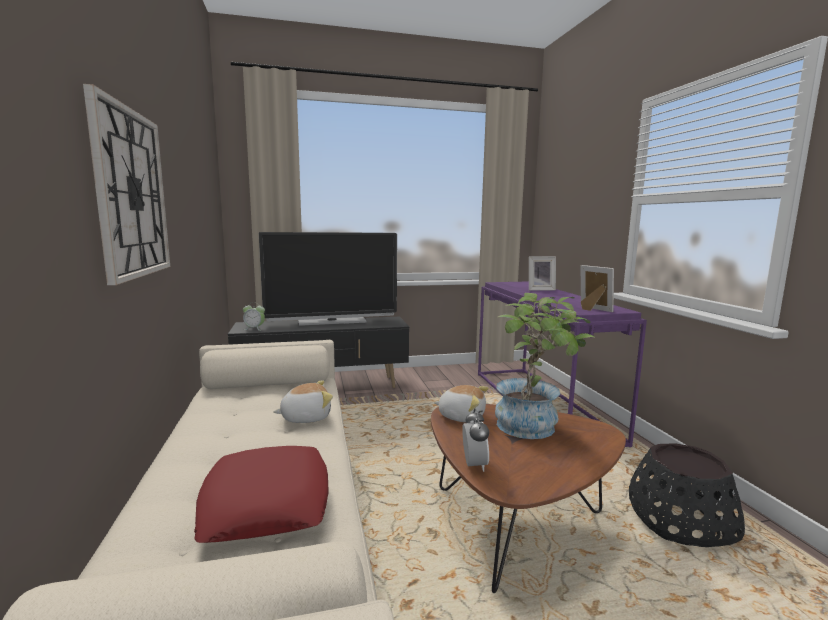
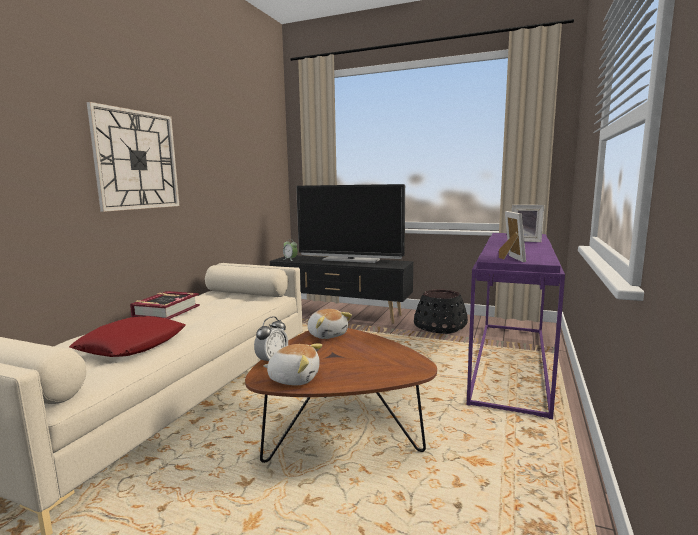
camera: 35 degrees right, 0 degrees up
(209, 435) = (166, 311): none -> book
(305, 417) = (227, 313): plush toy -> plush toy (294, 378)
(534, 428) = (363, 353): potted plant -> none
(680, 520) = (495, 487): black planter -> black planter (440, 327)

